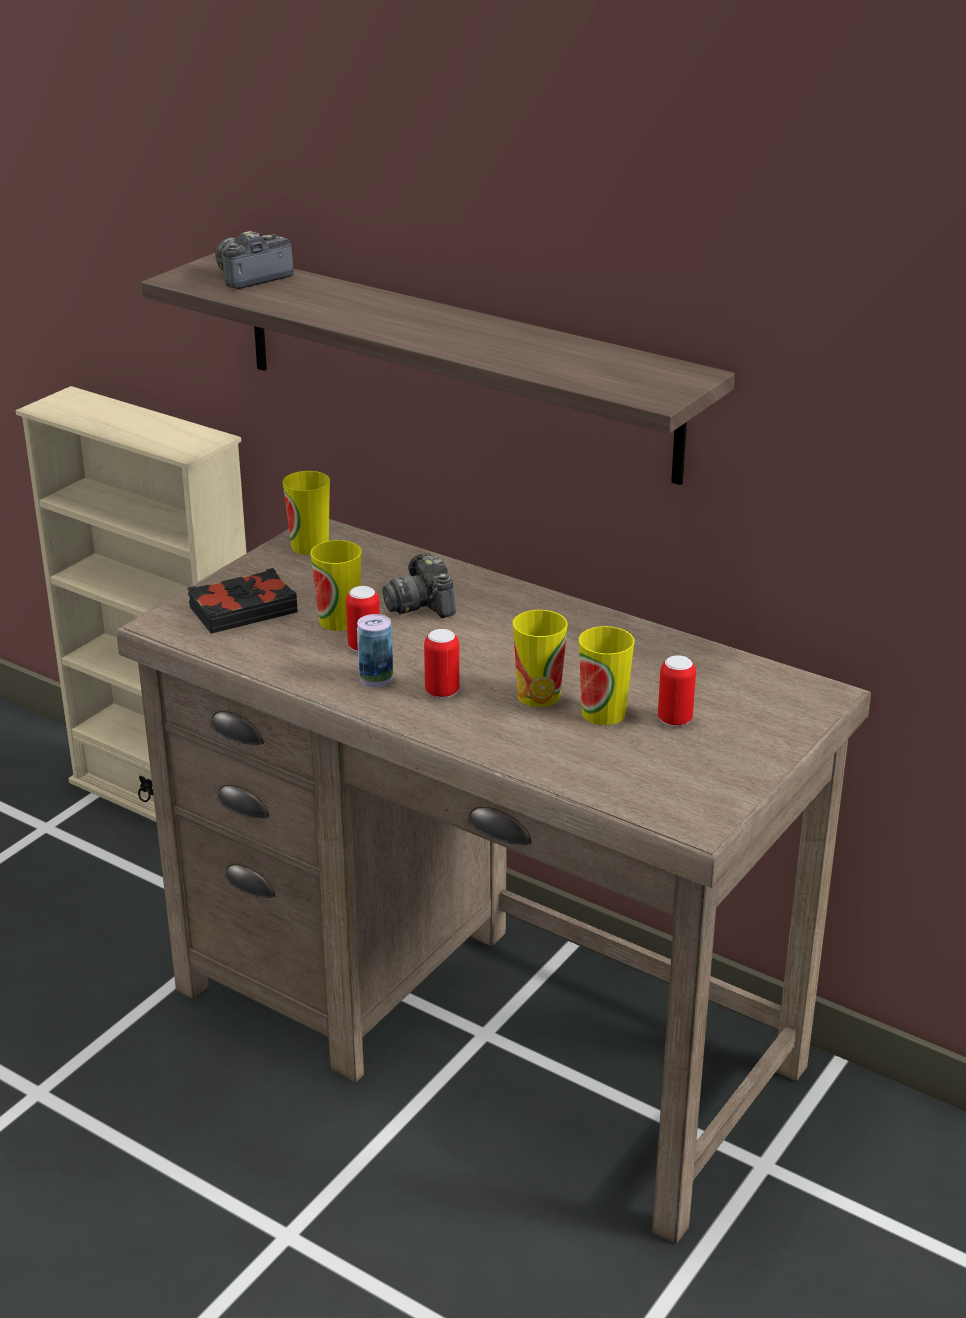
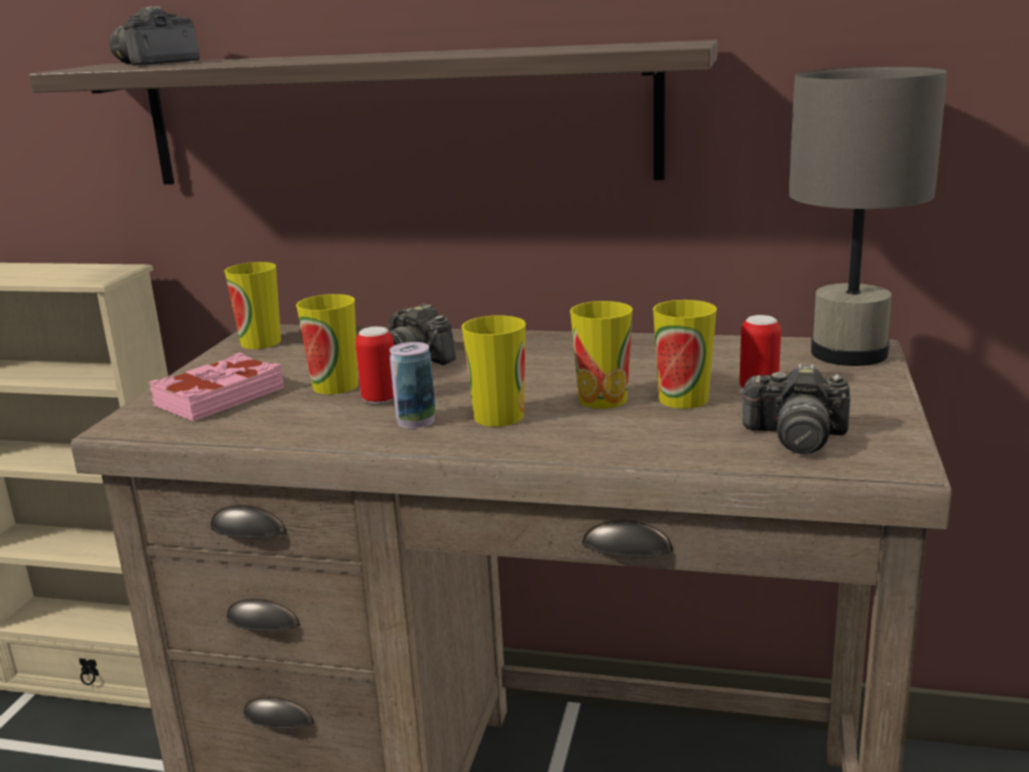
camera: 20 degrees left, 10 degrees down
(242, 609) = (218, 397): black book -> pink book
(442, 692) = (499, 416): can -> cup
(650, 778) = (795, 437): none -> camera
(799, 697) = (847, 353): none -> grey table lamp

